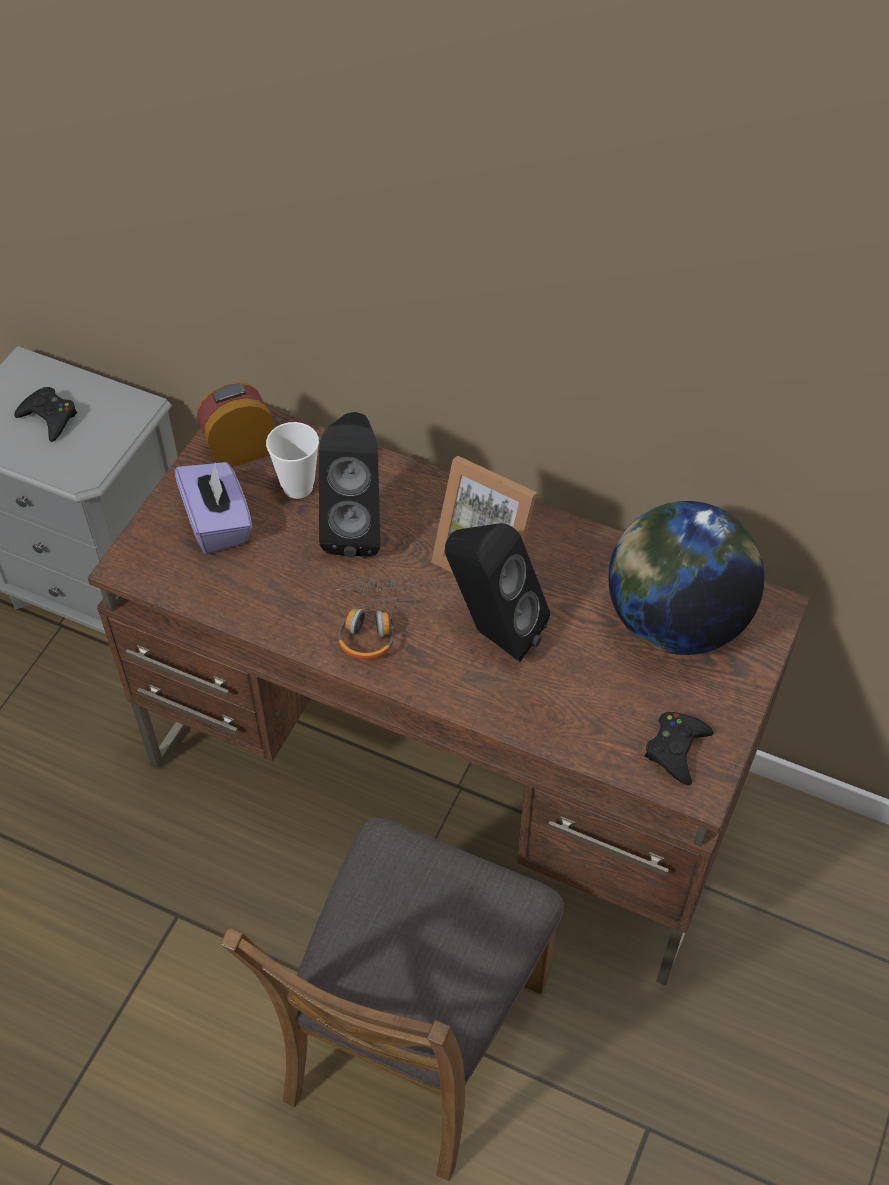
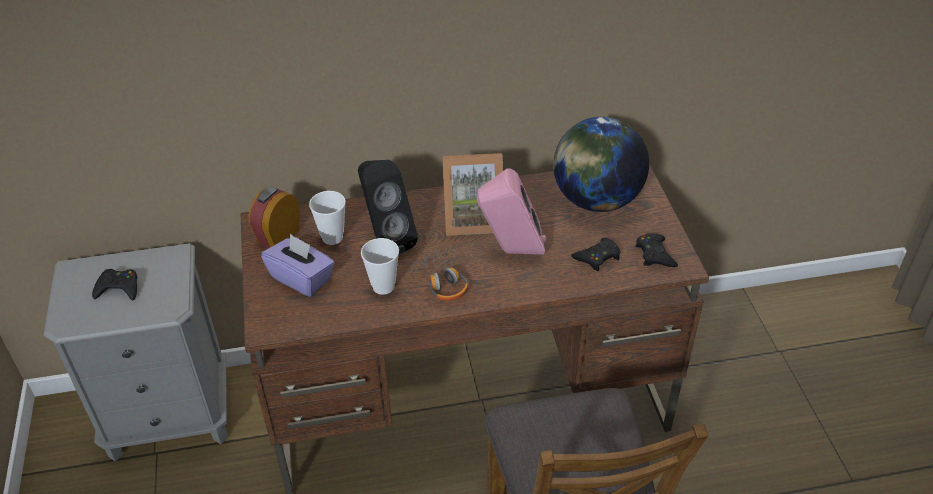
camera: 35 degrees left, 10 degrees down
(298, 589) = (383, 286): none -> cup
(492, 631) = (511, 251): black speaker -> pink speaker
(595, 707) = (597, 257): none -> black game controller

